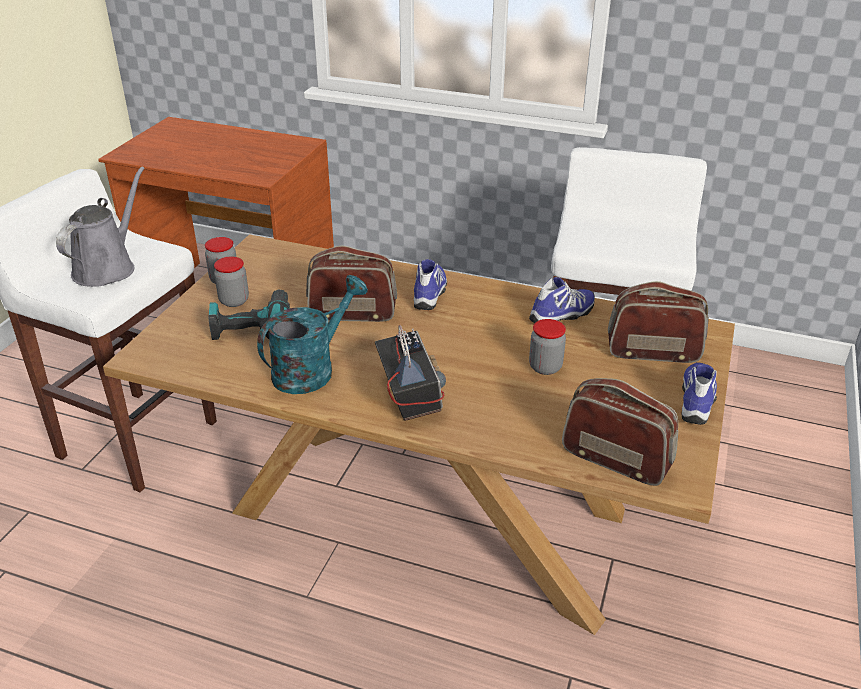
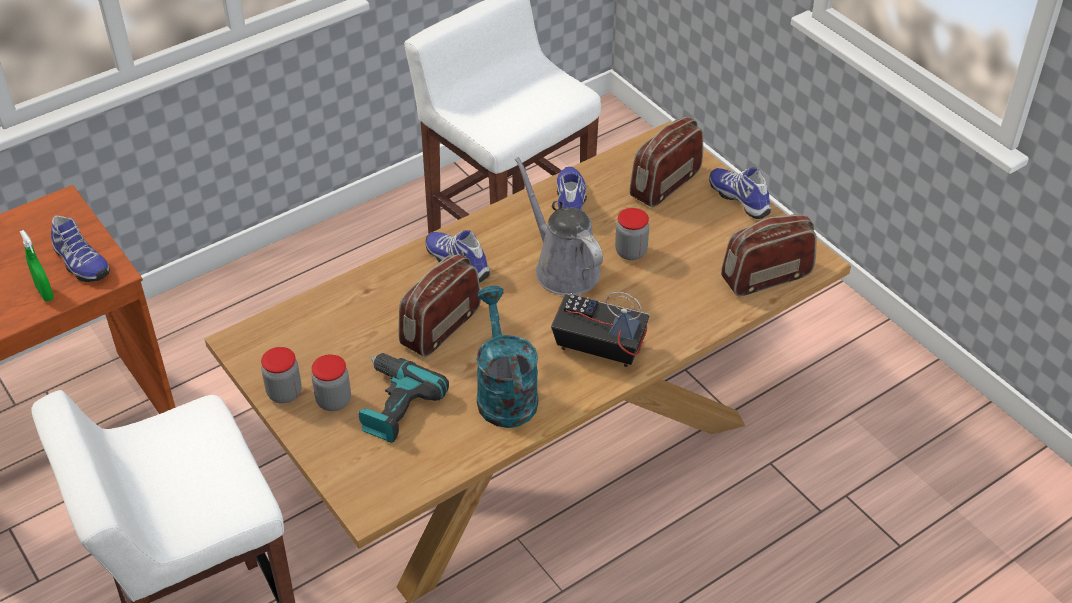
camera: 55 degrees left, 10 degrees up
(108, 268) = (193, 471): grey watering can -> grey watering can (563, 268)
(225, 167) = (45, 293): none -> green spray bottle
(261, 166) = (80, 263): none -> shoe

